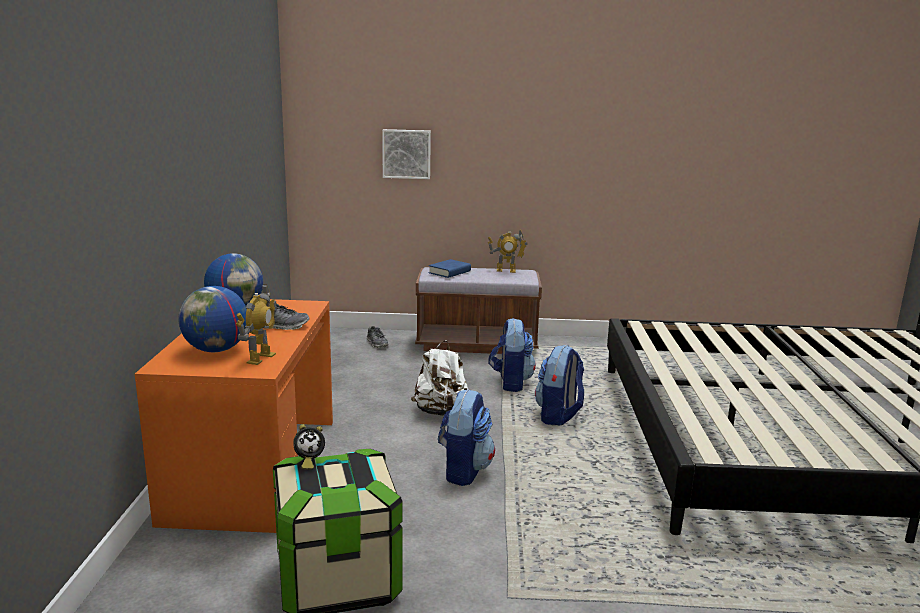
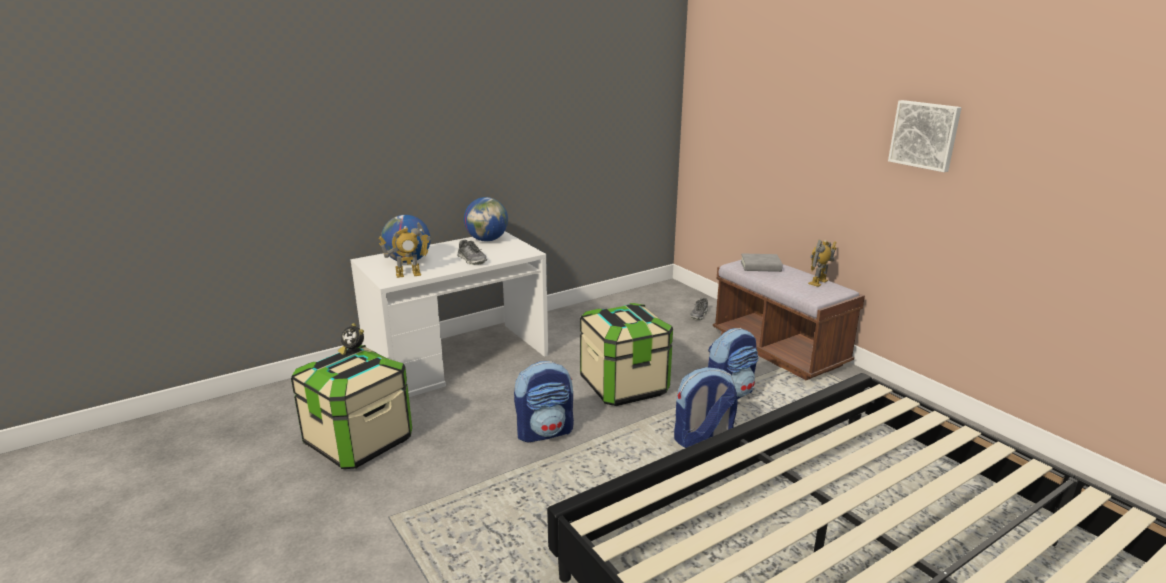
camera: 55 degrees right, 5 degrees up
(254, 468) = (457, 359): orange desk -> white desk
(406, 154) = (764, 136): picture -> picture (925, 135)
(441, 412) = (624, 386): white backpack -> storage box
(449, 272) = (760, 266): blue book -> grey book
(506, 271) = (818, 282): toy robot -> toy robot turned 75 degrees clockwise

